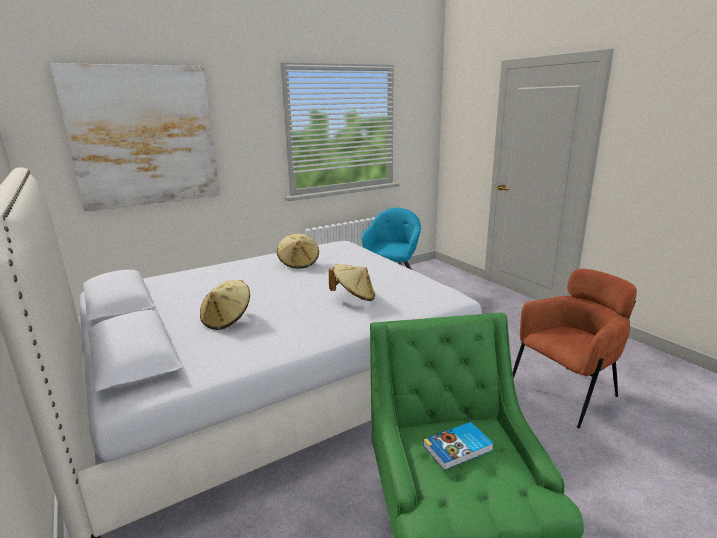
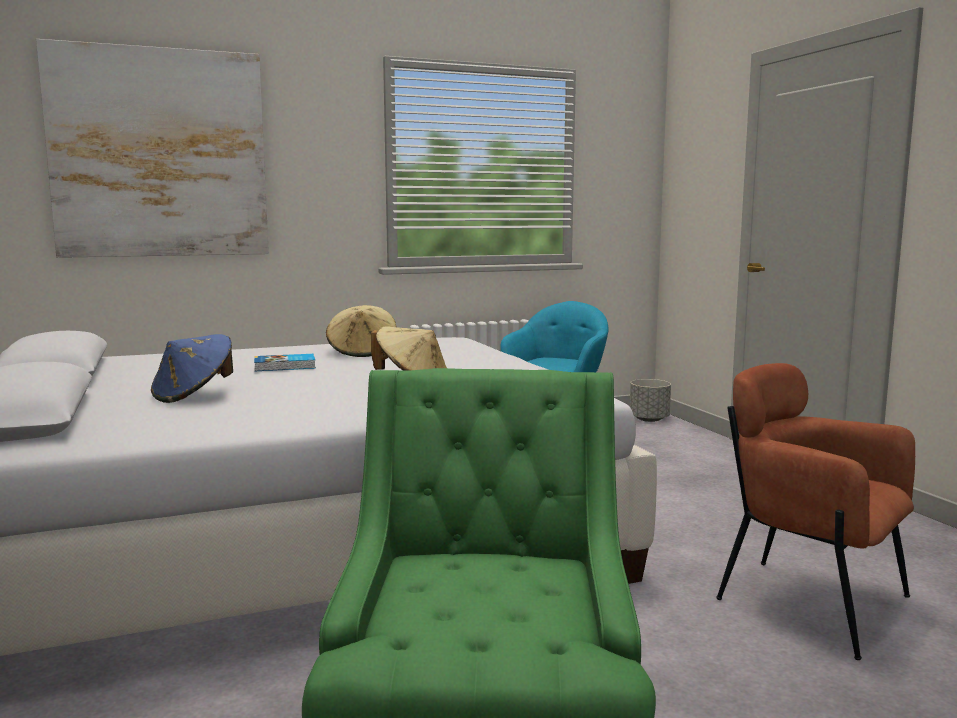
camera: 10 degrees right, 10 degrees down
(227, 320) = (194, 395): beige hat -> blue hat
(437, 268) = (649, 419): none -> grey planter
(458, 448) = (476, 581): book -> book (285, 366)
(567, 392) = (809, 602): brown armchair -> brown armchair turned 120 degrees counterclockwise

